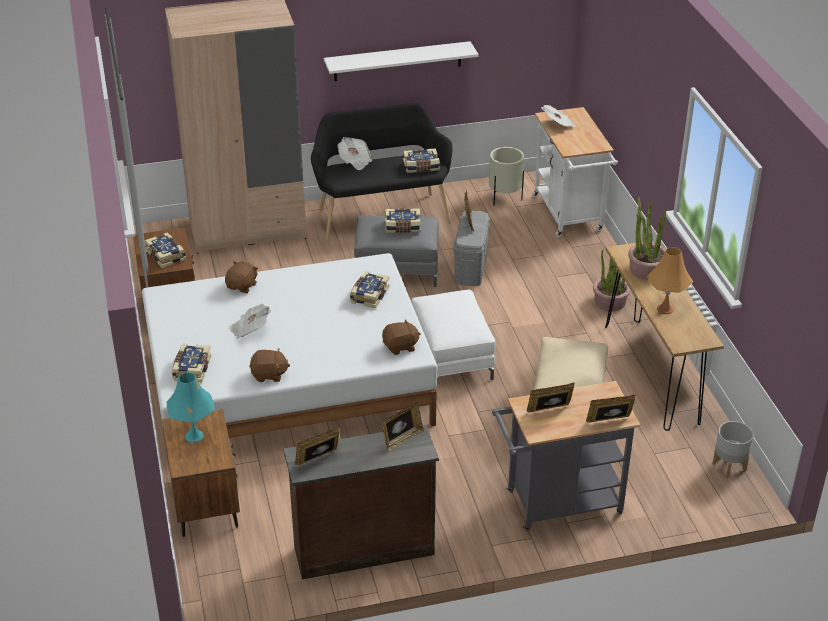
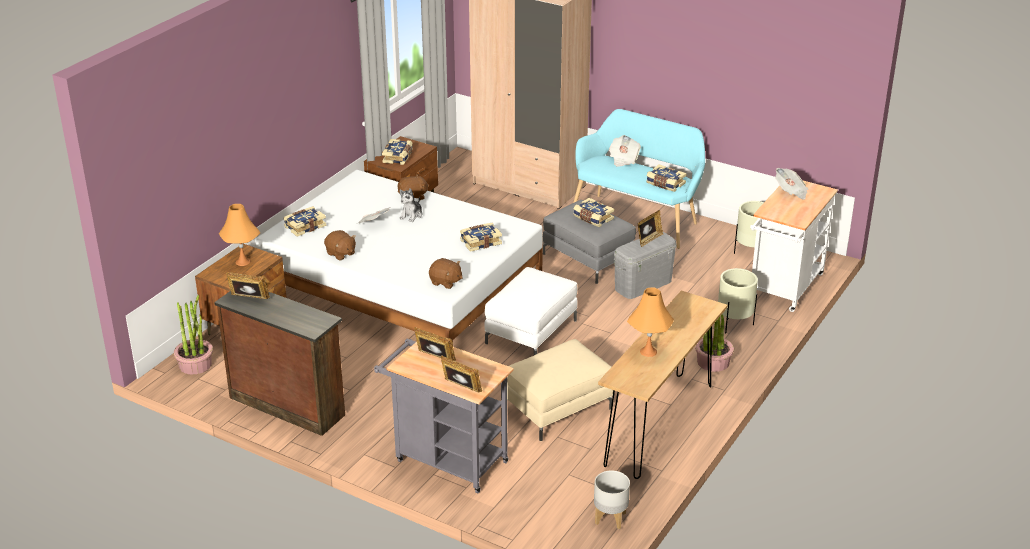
camera: 45 degrees right, 5 degrees down
(194, 436) = (243, 261): turquoise table lamp -> orange table lamp
(270, 304) = (411, 215): none -> plush toy
(381, 213) = (637, 218): black bench -> turquoise bench
(397, 61) = (687, 82): white shelf -> none
(402, 439) = (312, 317): picture frame -> none
(578, 263) = (734, 324): none -> beige planter
(646, 269) = (684, 320): potted plant -> potted plant (195, 364)

